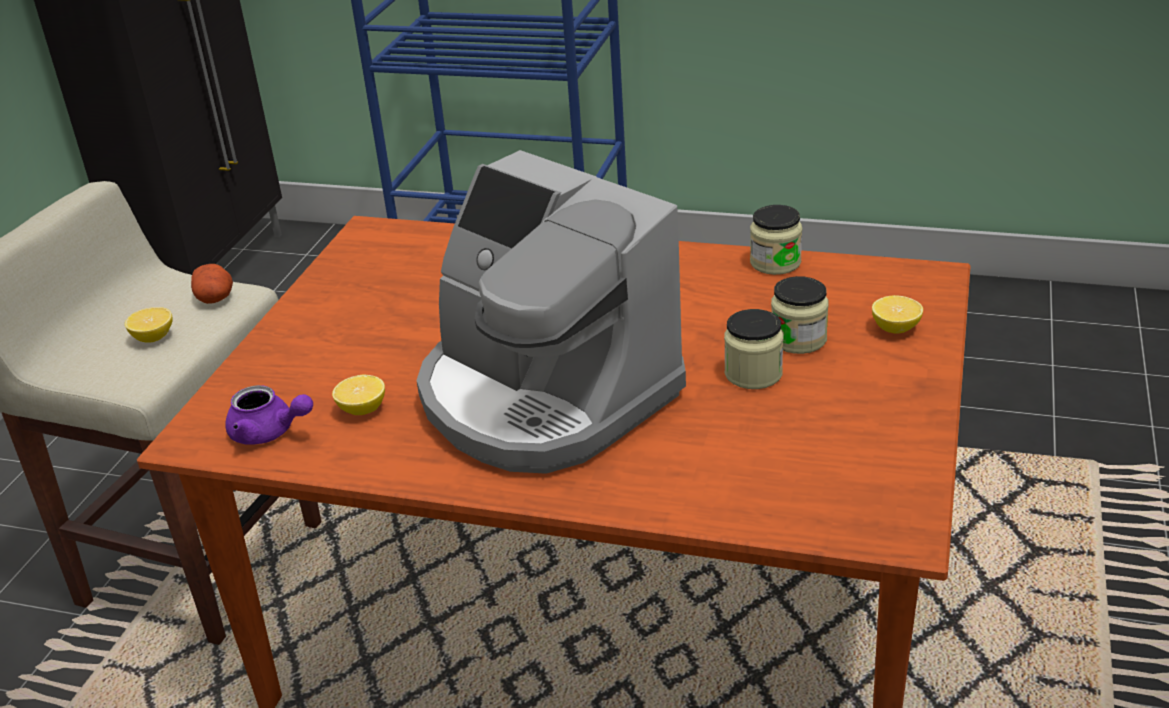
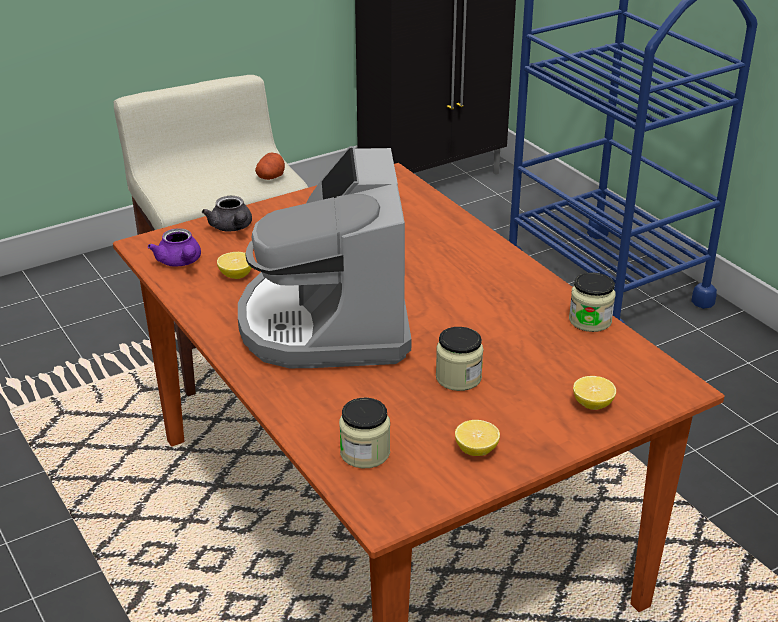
camera: 40 degrees right, 0 degrees up
(153, 337) = (214, 184): lemon -> lemon (476, 450)
(272, 366) = (232, 228): none -> grey teapot
(798, 339) = (520, 374): jar -> jar (365, 453)

